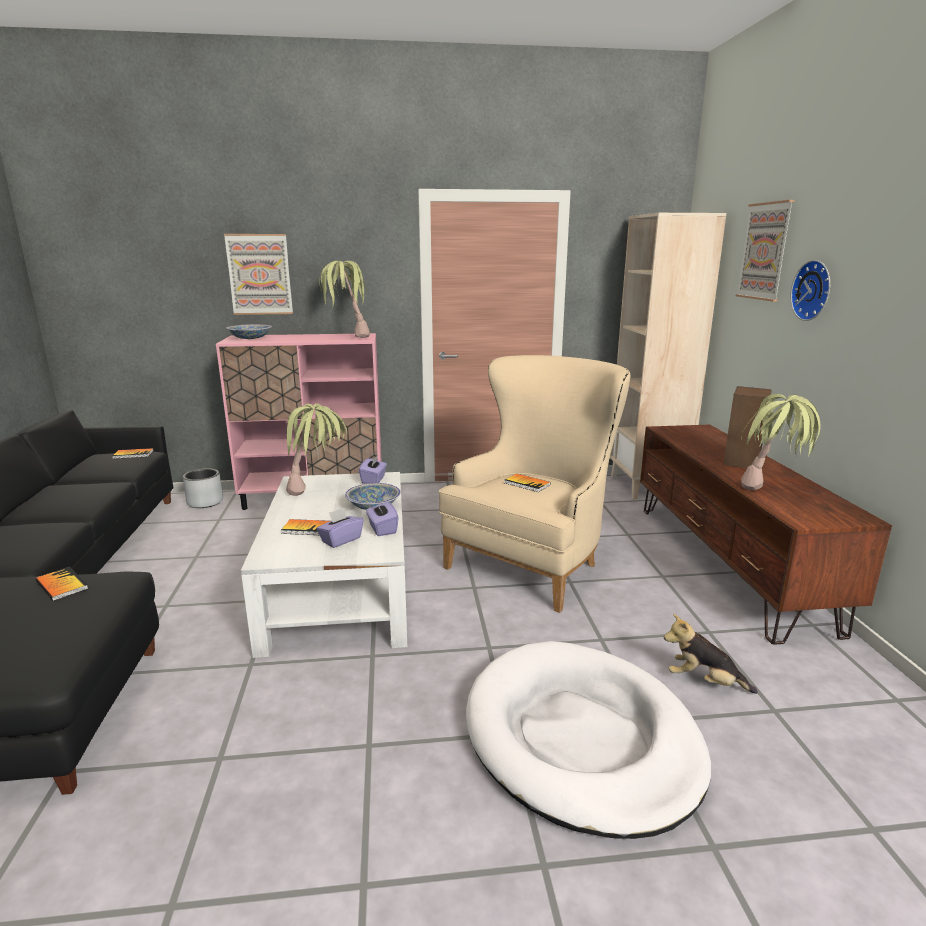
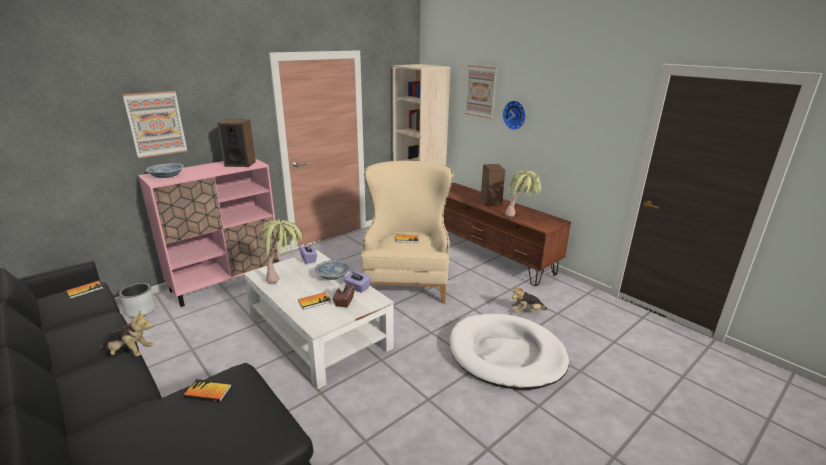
camera: 35 degrees left, 5 degrees up
(75, 521) = (129, 352): none -> plush toy
(341, 540) = (344, 301): purple tissue box -> brown tissue box
(346, 337) = (240, 164): potted plant -> speaker

